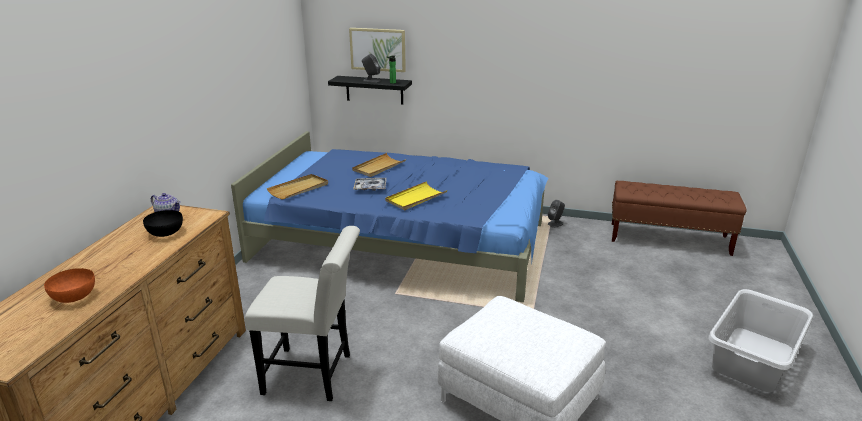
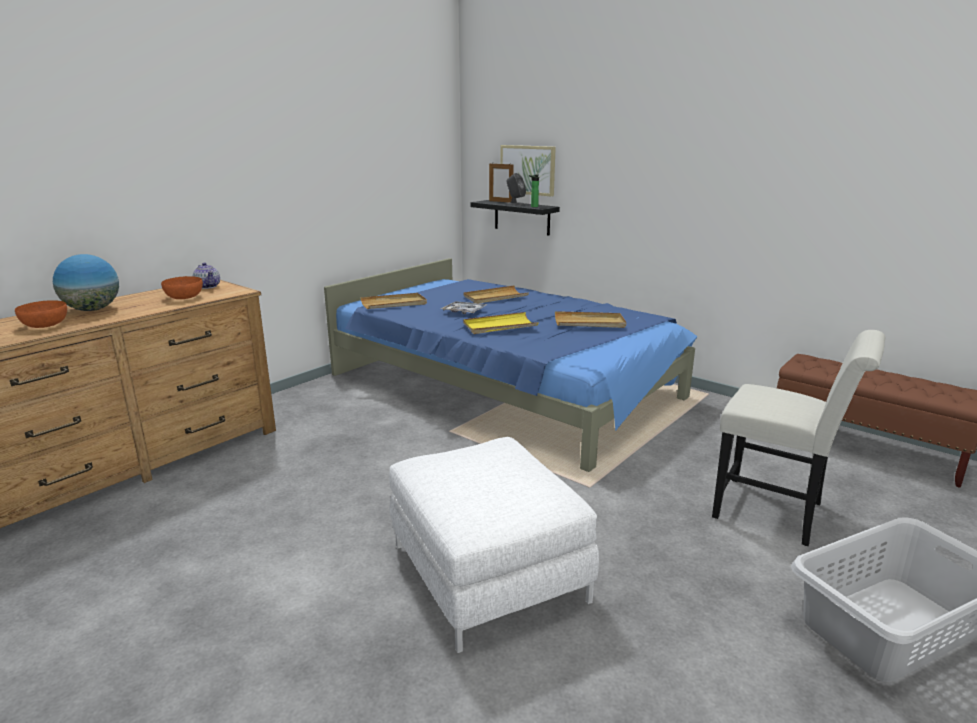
camera: 25 degrees right, 5 degrees down
(93, 267) = (92, 309): none -> globe
(166, 232) = (185, 297): black bowl -> orange bowl
(314, 374) = (296, 484): white chair -> white chair (777, 513)
(354, 77) = (501, 201): none -> picture frame
(478, 182) = (589, 323): none -> beige tray
(555, 224) = (708, 402): grey speaker -> none

